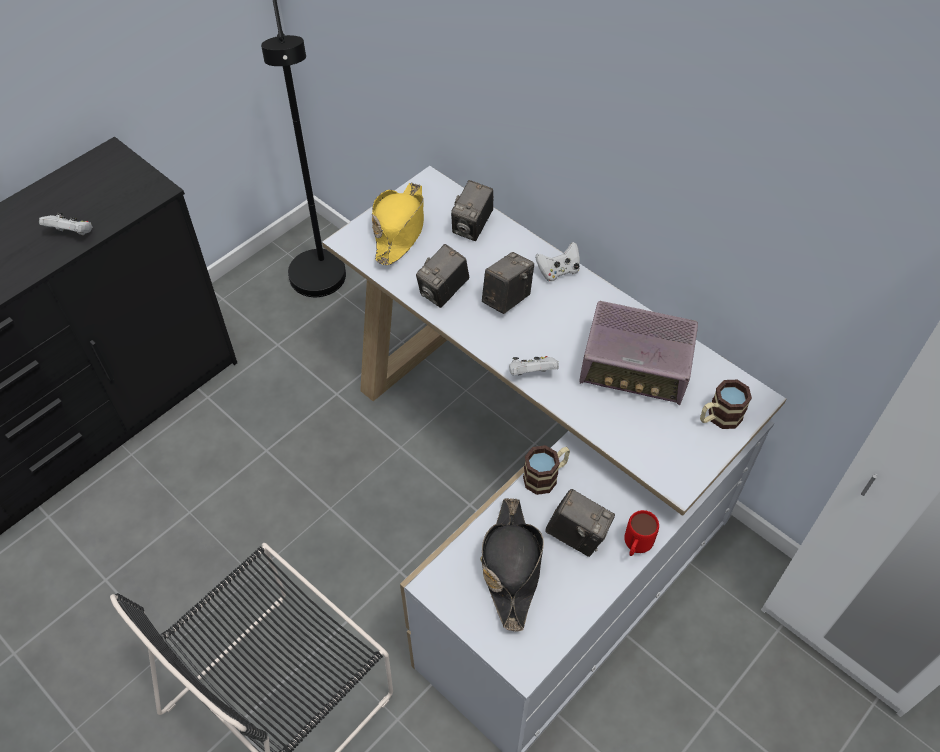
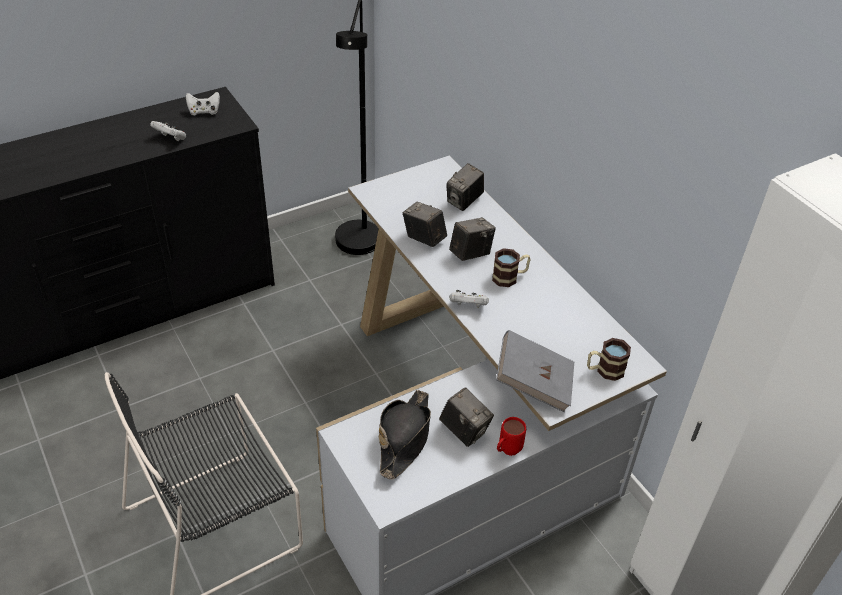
camera: 15 degrees right, 10 degrees down
(400, 229) = (409, 191): yellow hat -> none
(443, 292) = (424, 239): camera -> camera turned 75 degrees clockwise
(546, 476) = (457, 385): mug -> mug (510, 277)
(558, 271) = (518, 244): white game controller -> white game controller (204, 112)
(636, 367) = (552, 321): radio -> none
(645, 459) = (533, 384): none -> grey book

